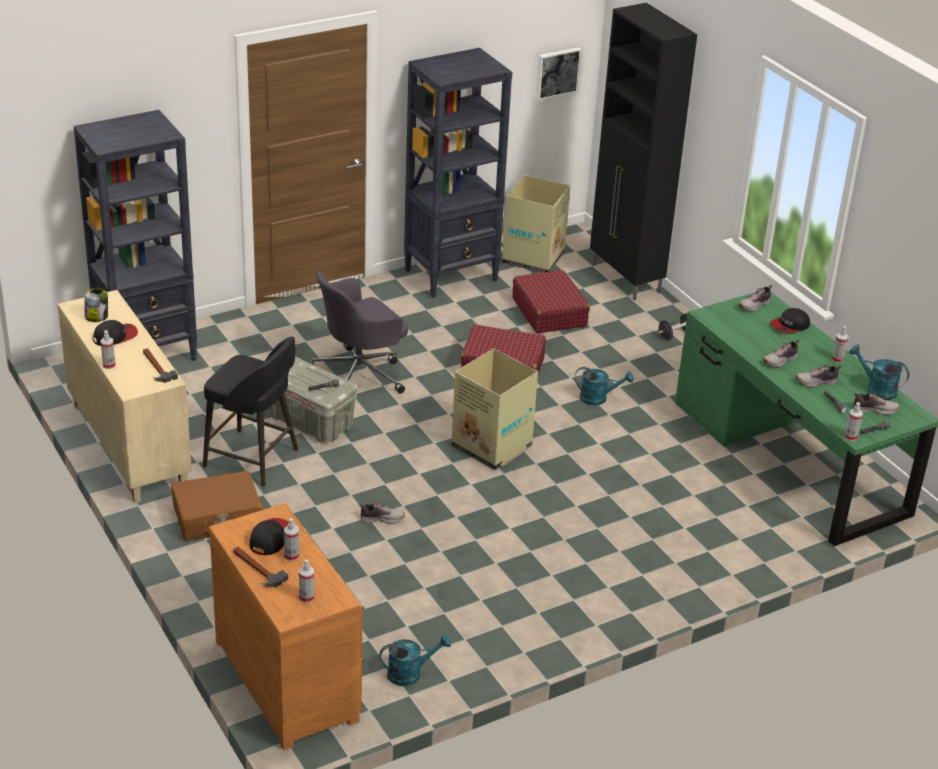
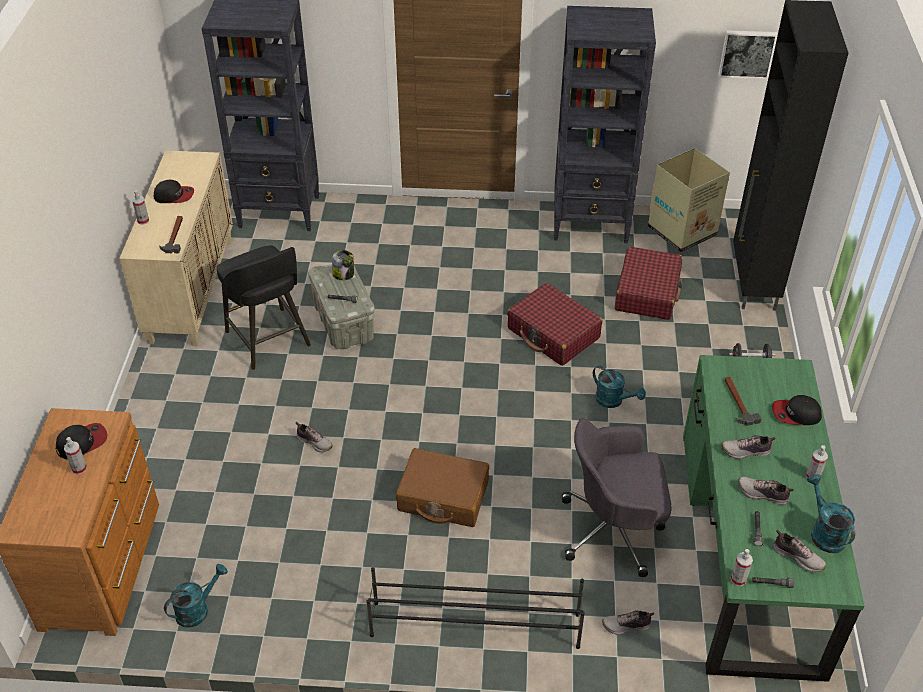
camera: 35 degrees right, 10 degrees up
(97, 317) = (180, 172): jar -> jar (344, 274)
(217, 517) = (193, 383): brown suitcase -> brown suitcase (443, 496)
(256, 569) = (41, 468): hammer -> hammer (737, 402)
(306, 597) = (47, 517): spray bottle -> none
(360, 374) = (424, 293): grey office chair -> grey office chair (614, 529)
(410, 673) = (197, 609): turquoise watering can -> turquoise watering can turned 60 degrees counterclockwise
(492, 447) = (471, 411): cardboard box -> none
(643, 587) = (474, 624): none -> black shoe rack
(755, 305) = (779, 375): shoe -> shoe (627, 626)

